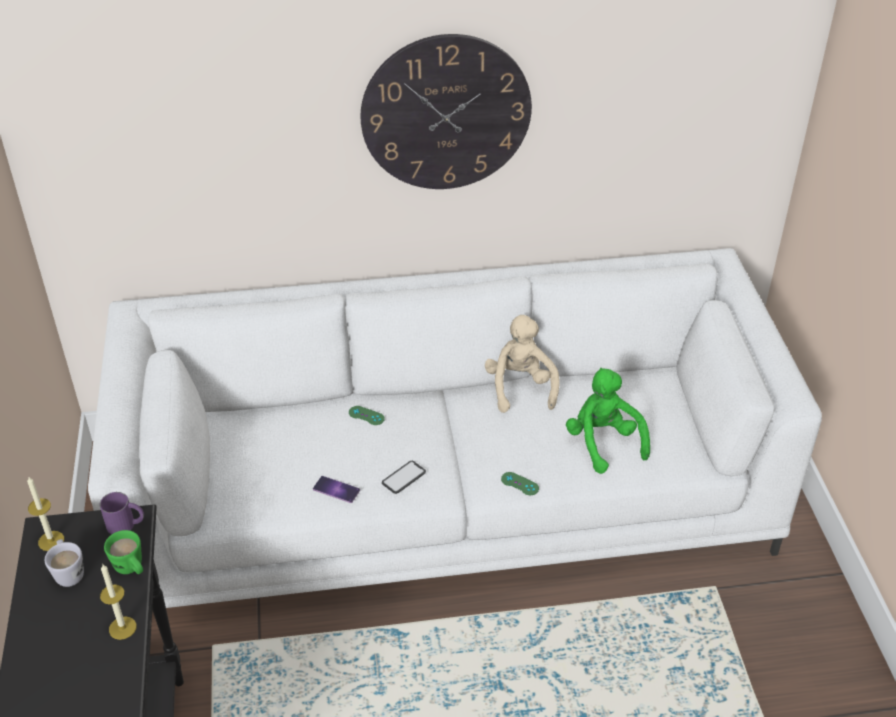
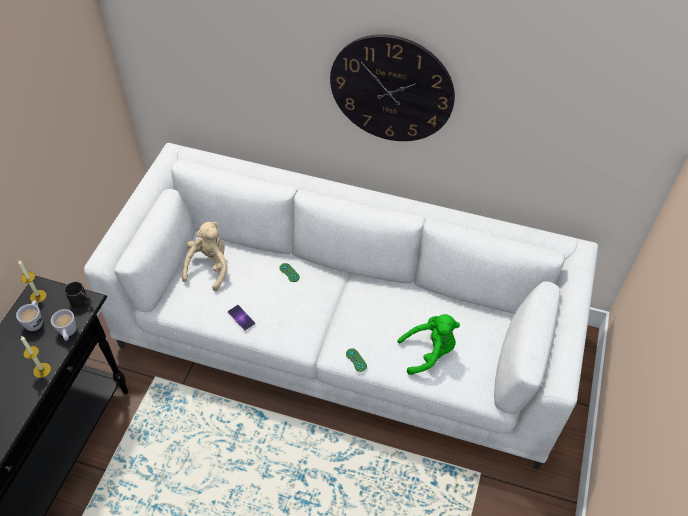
camera: 25 degrees right, 10 degrees up
(126, 524) = (82, 302): purple mug -> black mug
(131, 569) = (68, 333): green mug -> white mug
(403, 477) = (286, 326): phone -> none
(520, 387) = (398, 289): beige plush toy -> beige plush toy (209, 267)
(603, 442) = (429, 352): green plush toy -> green plush toy turned 75 degrees clockwise

